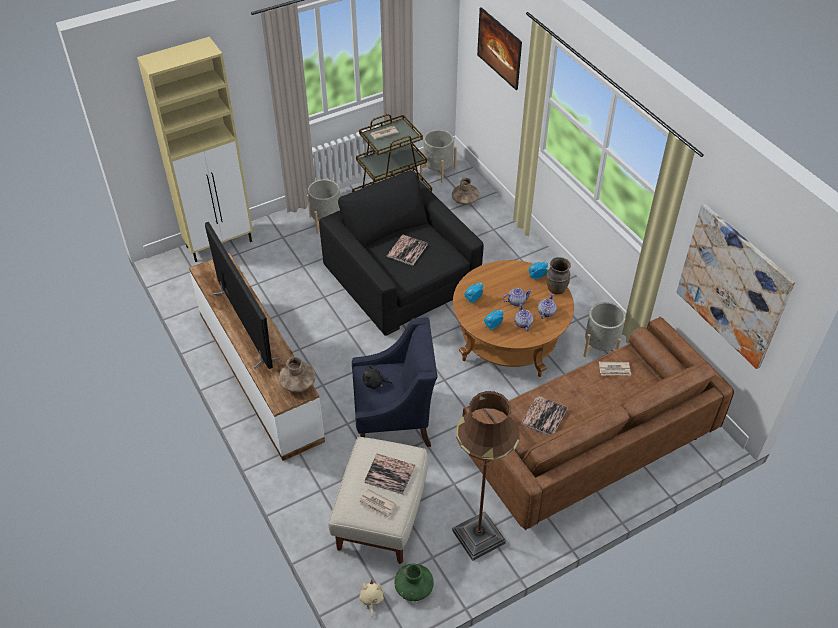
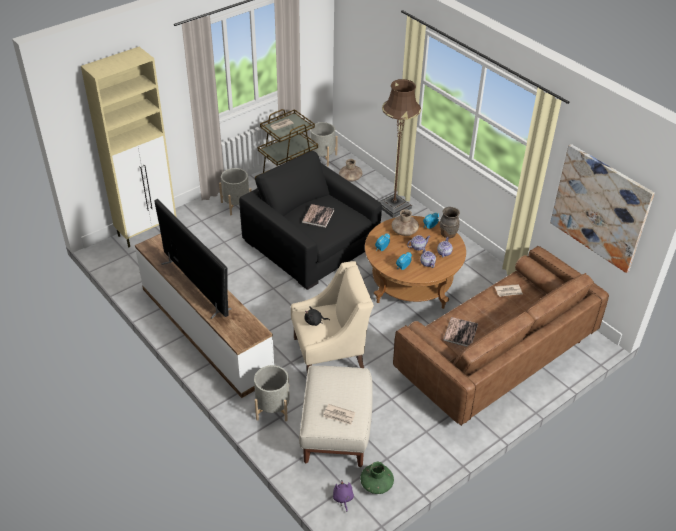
camera: 10 degrees left, 5 degrees down
(298, 383) = (252, 326): brown vase -> brown vase (404, 231)
(371, 600) = (343, 499): beige plush toy -> purple plush toy
(389, 474) = (344, 390): book -> none
(394, 419) = (330, 354): blue armchair -> beige armchair
(478, 537) = (421, 438): brown floor lamp -> brown floor lamp (394, 207)
(498, 60) = (373, 56): picture -> none
(600, 347) = (487, 280): grey planter -> grey planter (273, 408)

